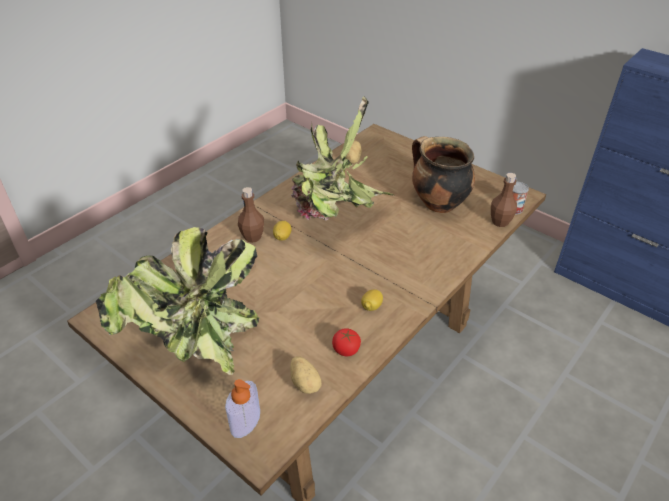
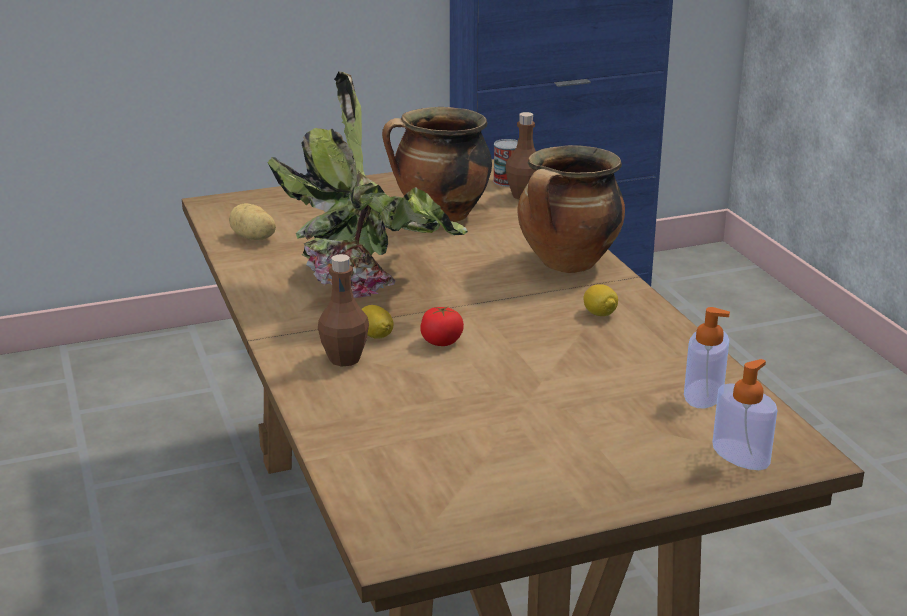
camera: 60 degrees left, 15 degrees down
(196, 343) = (549, 461): potted plant -> none
(306, 383) = (703, 394): potato -> soap dispenser
(346, 349) = (665, 351): tomato -> tomato (441, 341)
(423, 272) = (568, 265): none -> cooking pot

